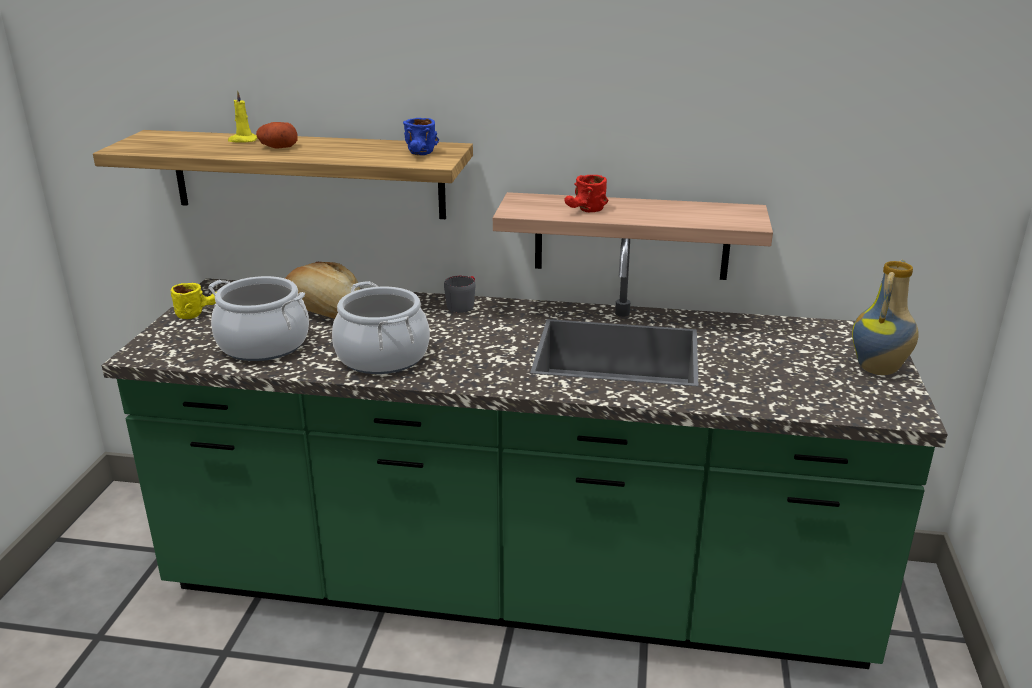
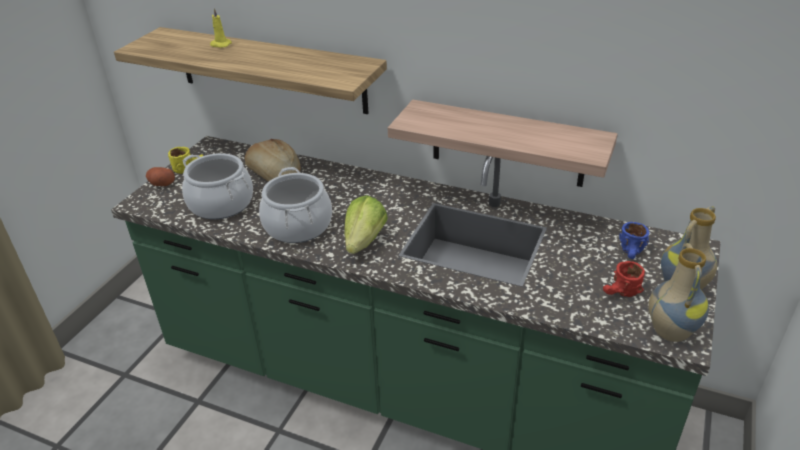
camera: 15 degrees right, 10 degrees up
(277, 147) = (240, 54): potato -> potato (161, 183)
(421, 155) = (339, 71): blue mug -> blue mug (632, 254)
(463, 304) = (376, 181): grey mug -> none
(479, 363) = (364, 241): none -> lettuce
(585, 211) = (462, 127): red mug -> red mug (621, 294)
(886, 408) = (668, 332): none -> vase

